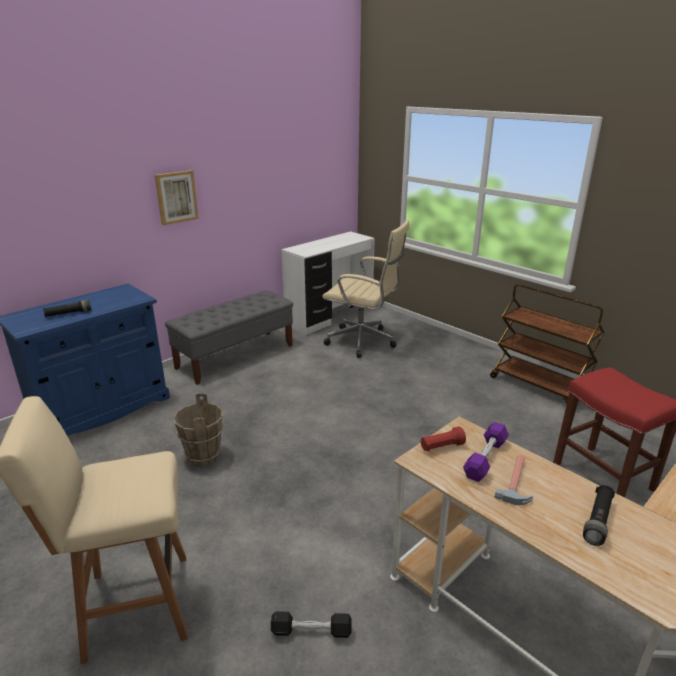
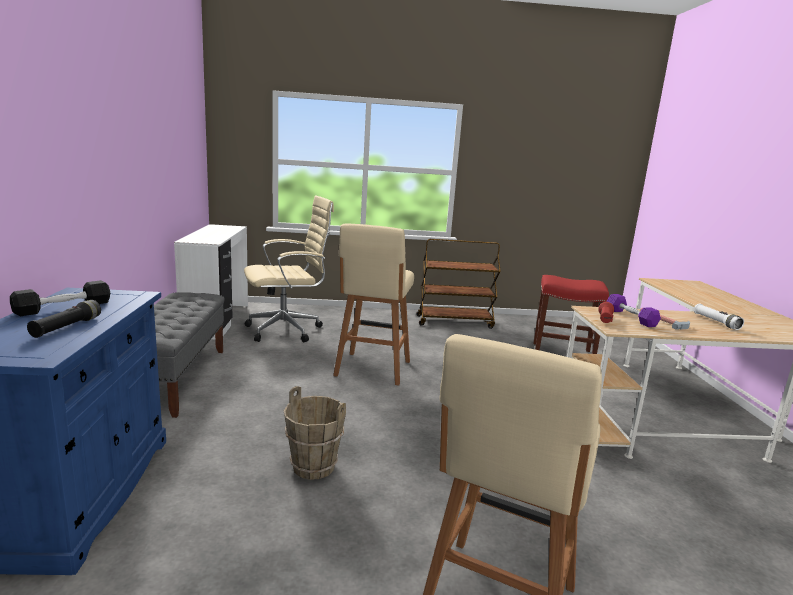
camera: 50 degrees left, 10 degrees down
(176, 197) = (98, 162): picture -> none
(311, 631) = (614, 514): black dumbbell -> black dumbbell (63, 307)
(364, 403) = (372, 369): none -> beige stool
(597, 521) = (716, 322): black flashlight -> white flashlight

